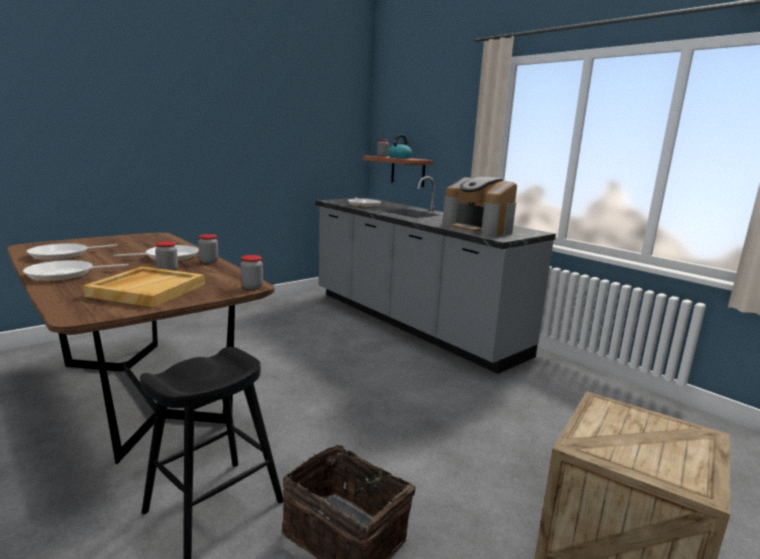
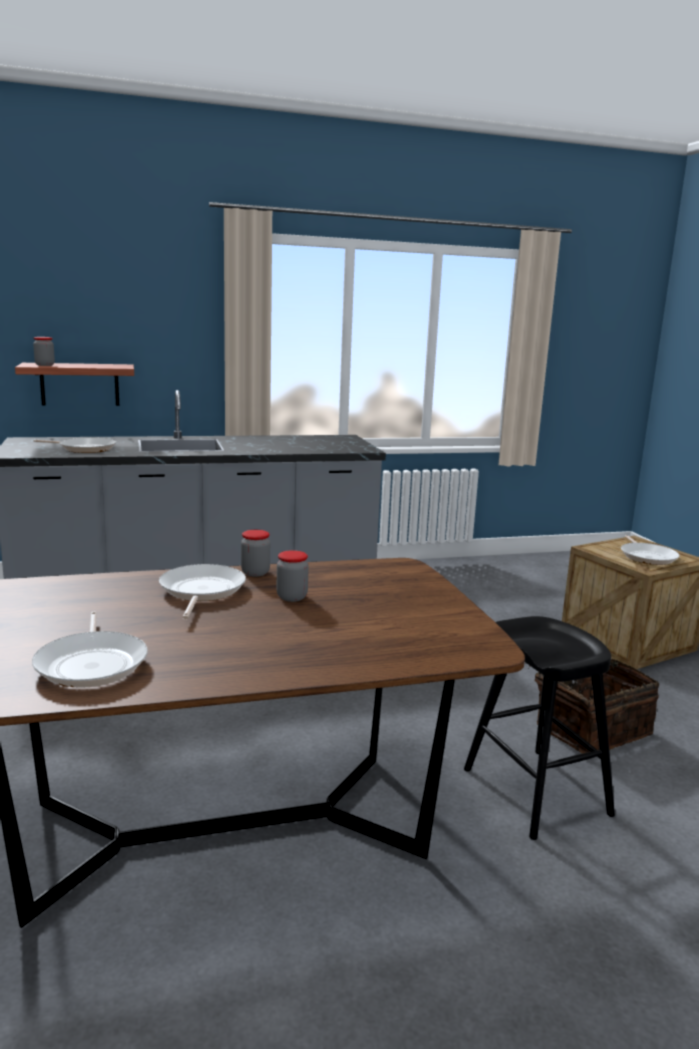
camera: 65 degrees left, 0 degrees up
(65, 274) = (259, 659): frying pan -> frying pan (647, 556)
(147, 290) = (387, 612): beige tray -> none
(252, 287) = (405, 566): jar -> none
(399, 157) = (83, 365): kettle -> none
(478, 229) = (316, 446): coffee machine -> none

